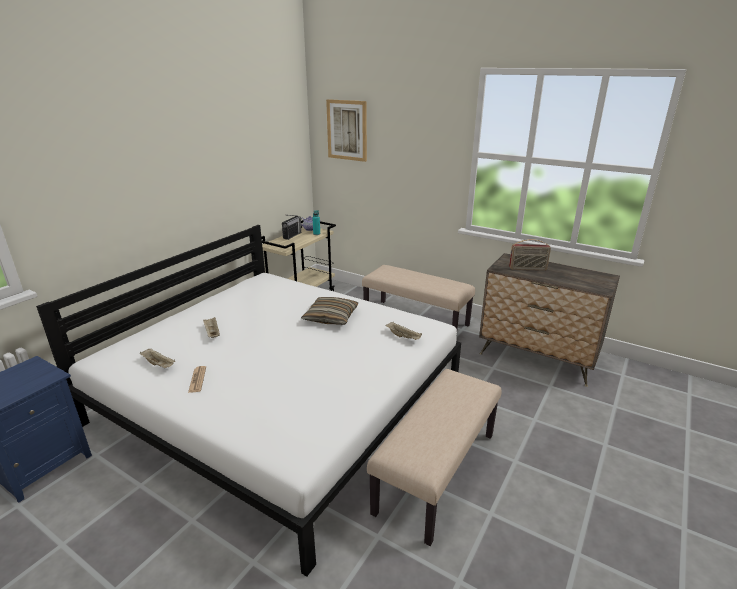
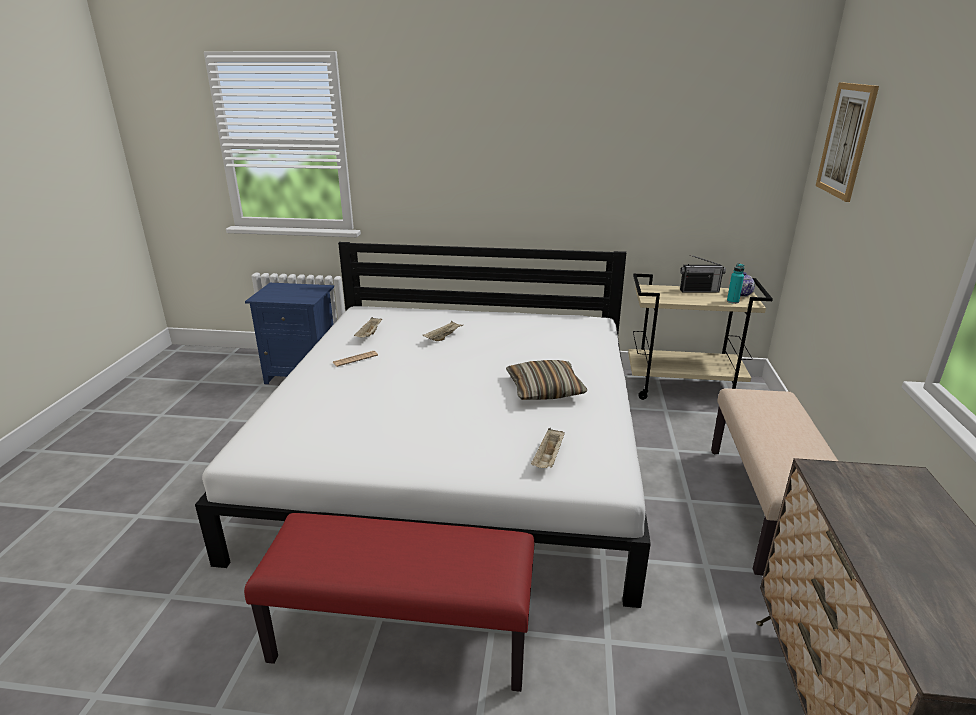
camera: 65 degrees right, 0 degrees up
(436, 471) = (404, 635): beige bench -> red bench
(527, 269) = (882, 512): radio -> none

